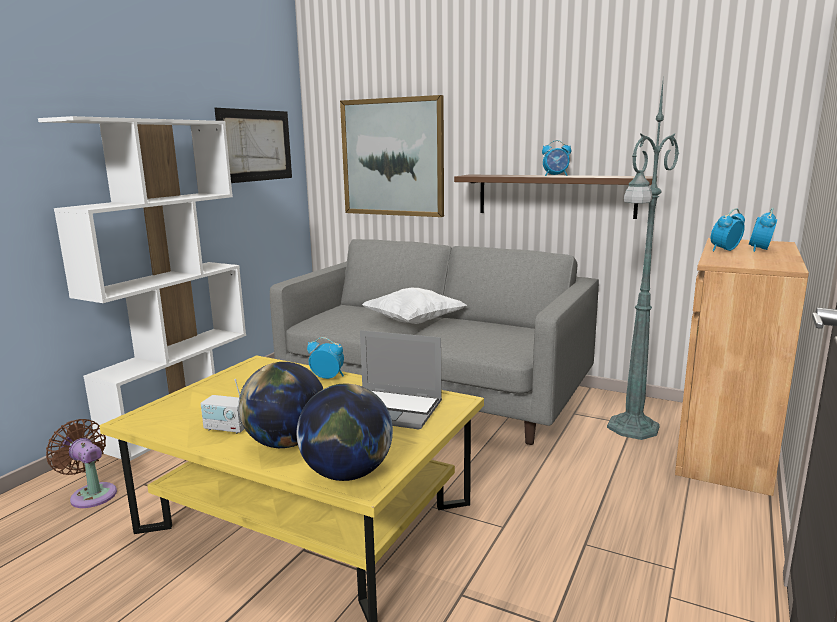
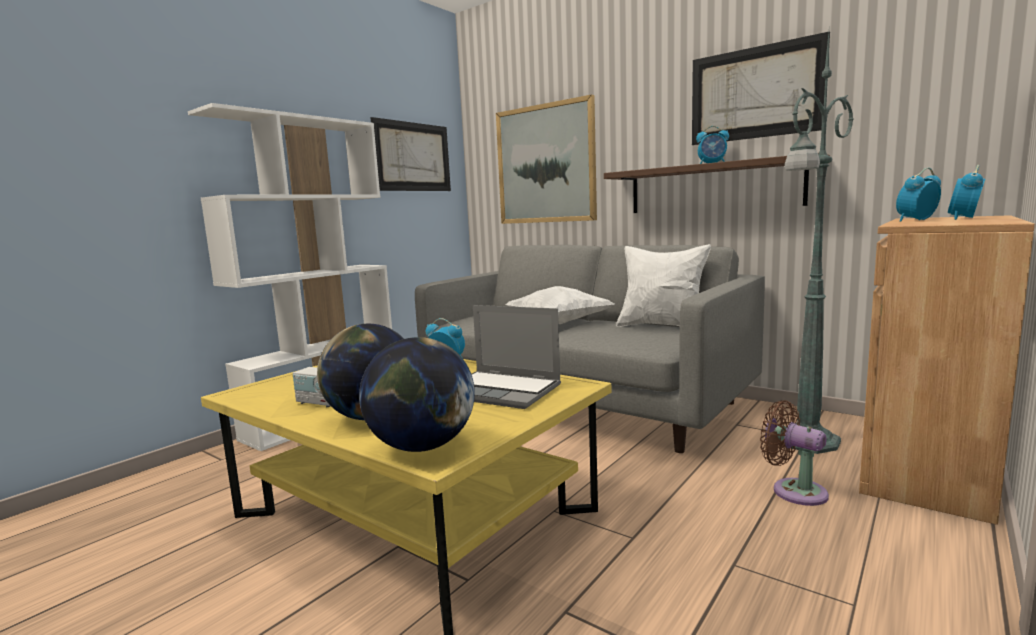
camera: 10 degrees right, 5 degrees down
(91, 494) = (213, 478): brown fan -> brown fan (794, 490)
(510, 327) = (662, 326): none -> white pillow
(595, 113) = (755, 93): none -> picture

